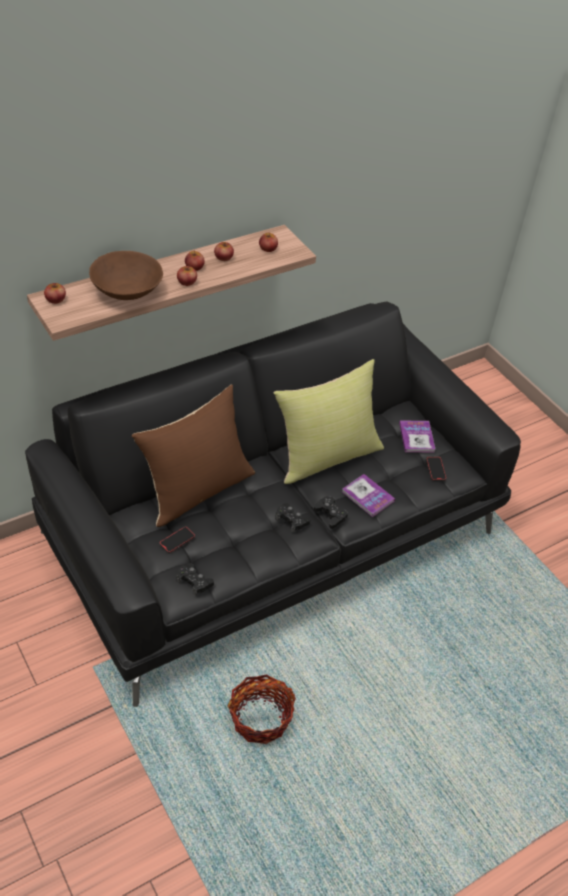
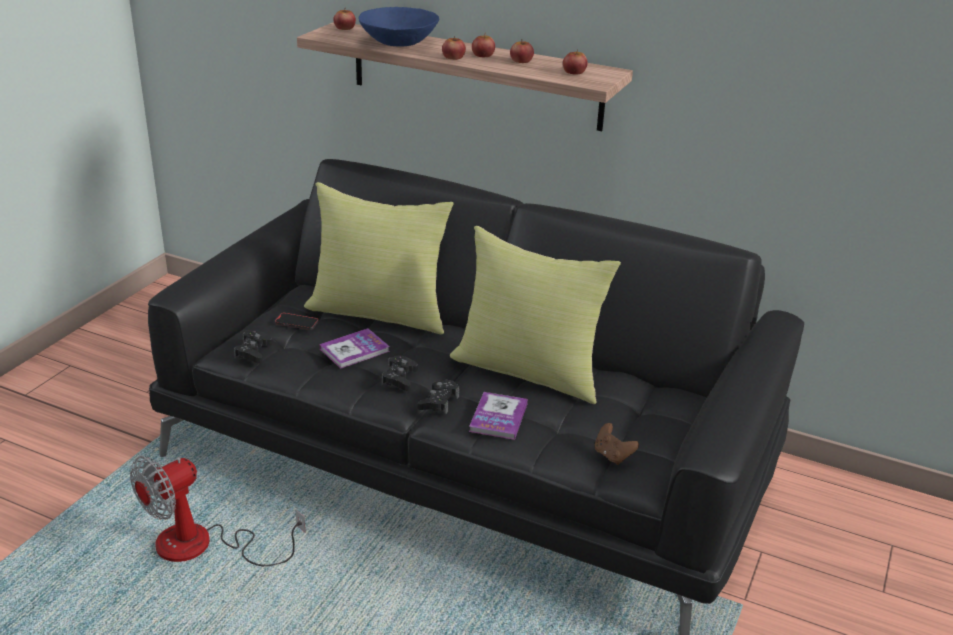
camera: 60 degrees right, 15 degrees down
(127, 291) = (399, 43): brown bowl -> blue bowl
(197, 490) = (380, 312): brown pillow -> yellow pillow
(260, 718) = (203, 546): basket -> fan
(416, 437) = (647, 421): book -> book (354, 350)
(435, 469) = (612, 455): phone -> brown game controller

